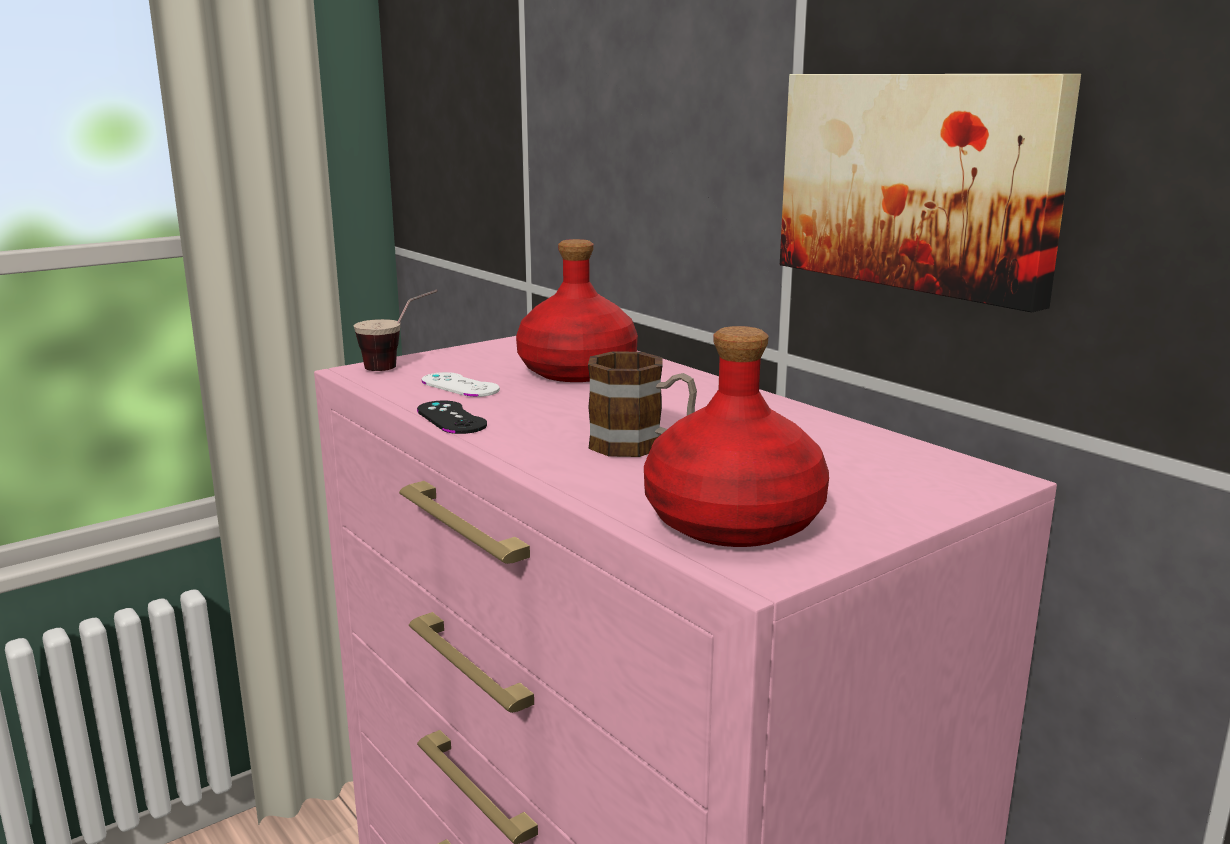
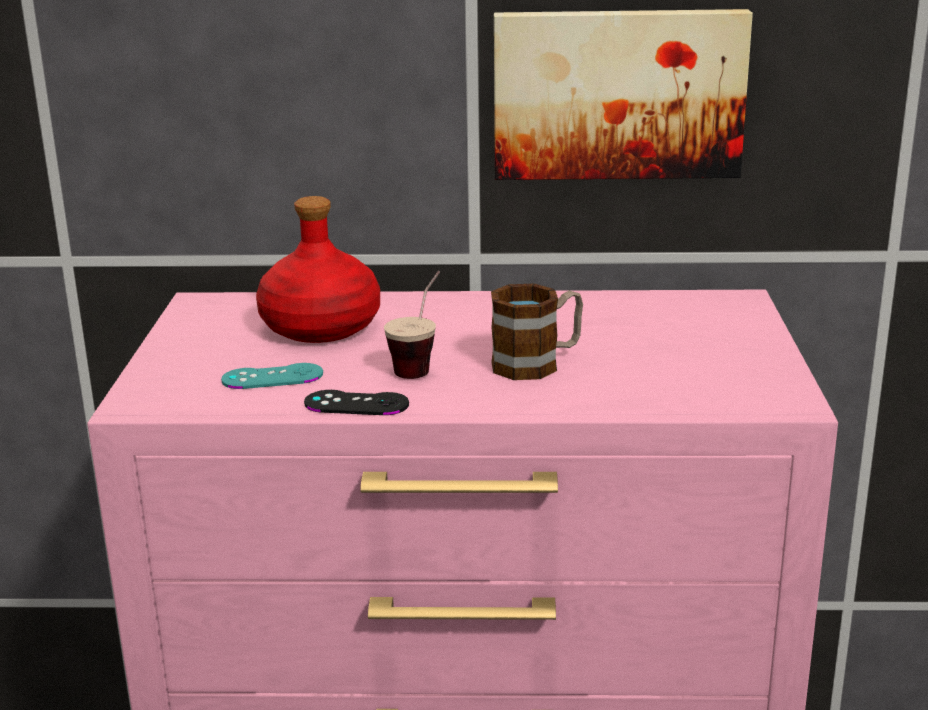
camera: 50 degrees left, 5 degrees up
(399, 367) = (162, 384): cup -> cup (421, 365)
(460, 385) = (272, 377): white game controller -> turquoise game controller
(735, 521) = (712, 382): red bottle -> none

